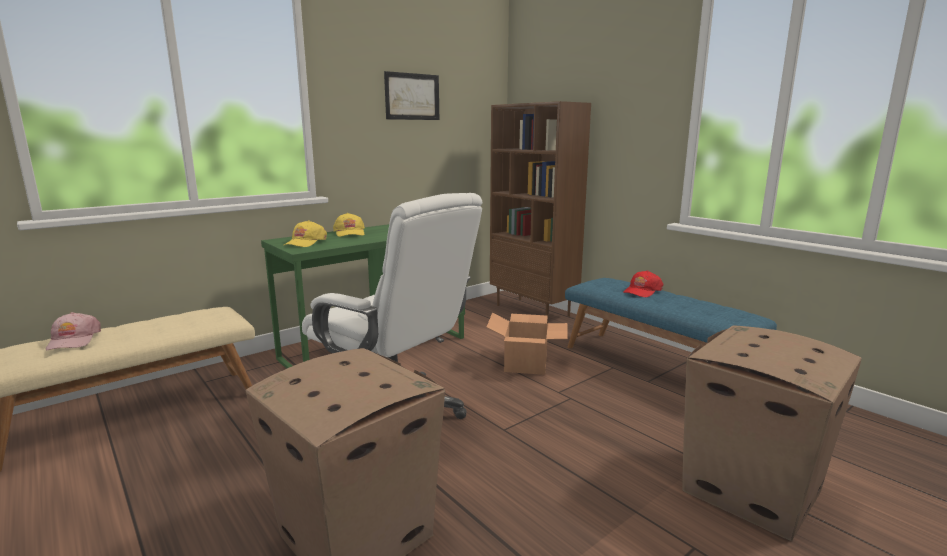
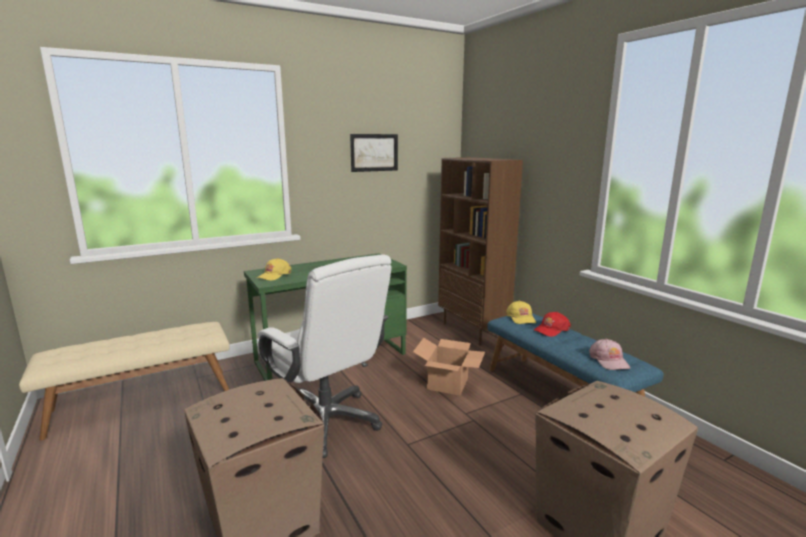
camera: 10 degrees right, 0 degrees up
(73, 340) = (100, 346): pink cap -> pink cap (609, 360)
(350, 233) = (313, 266): yellow cap -> yellow cap (521, 318)

